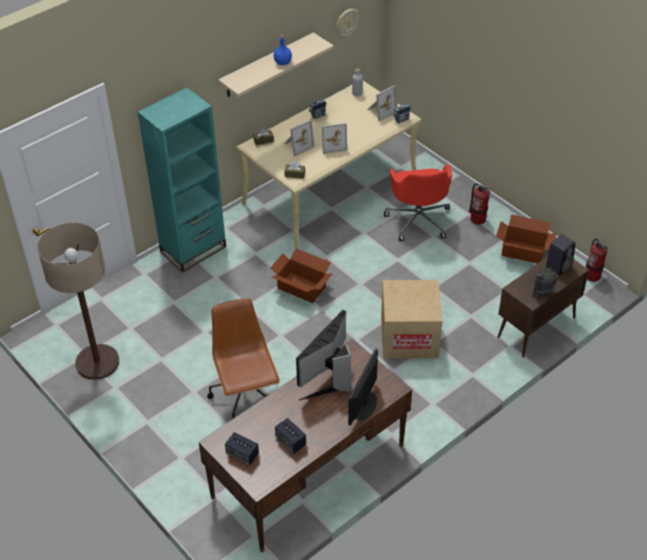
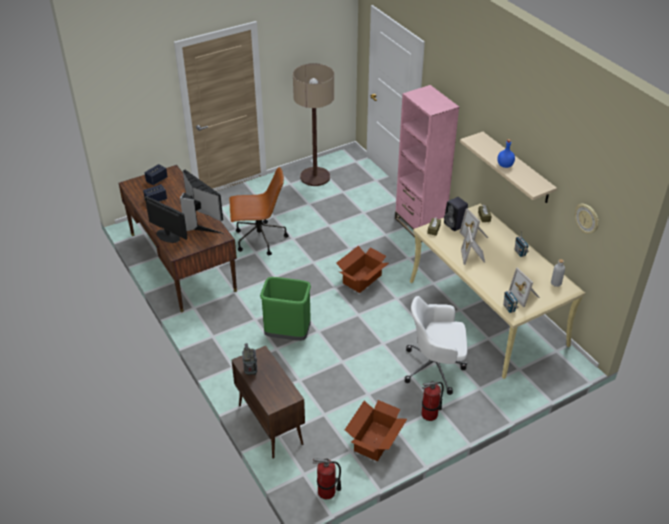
camera: 100 degrees right, 5 degrees down
(193, 249) = (419, 225): turquoise bookcase -> pink bookcase
(409, 337) = (287, 334): cardboard box -> green trash can
(418, 219) = (435, 368): red office chair -> white office chair
(558, 266) = (280, 392): black speaker -> black speaker (455, 225)

